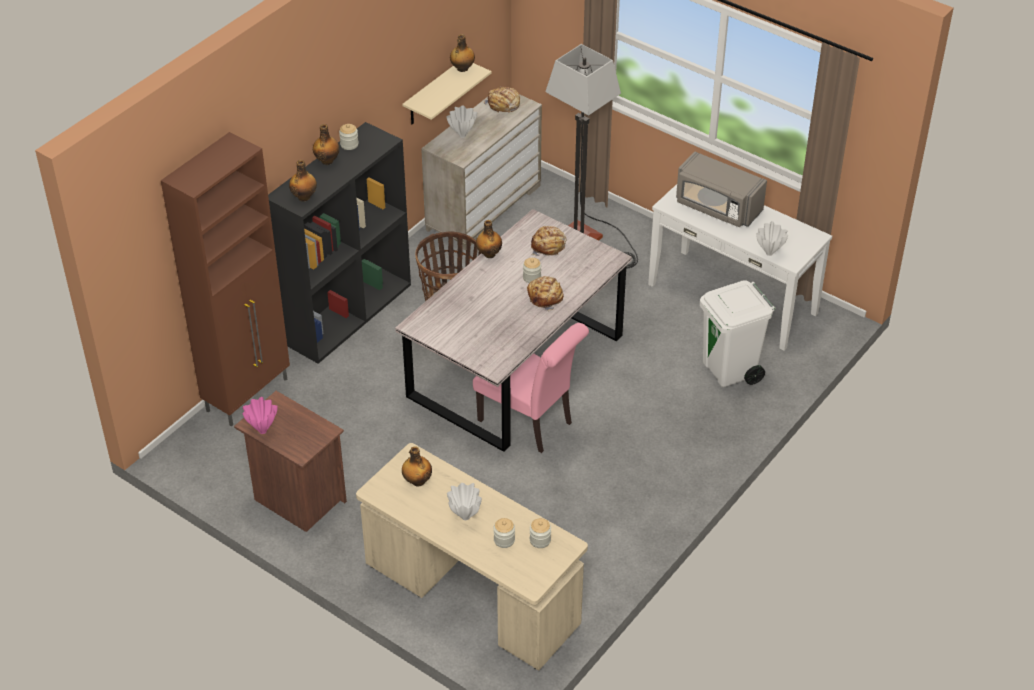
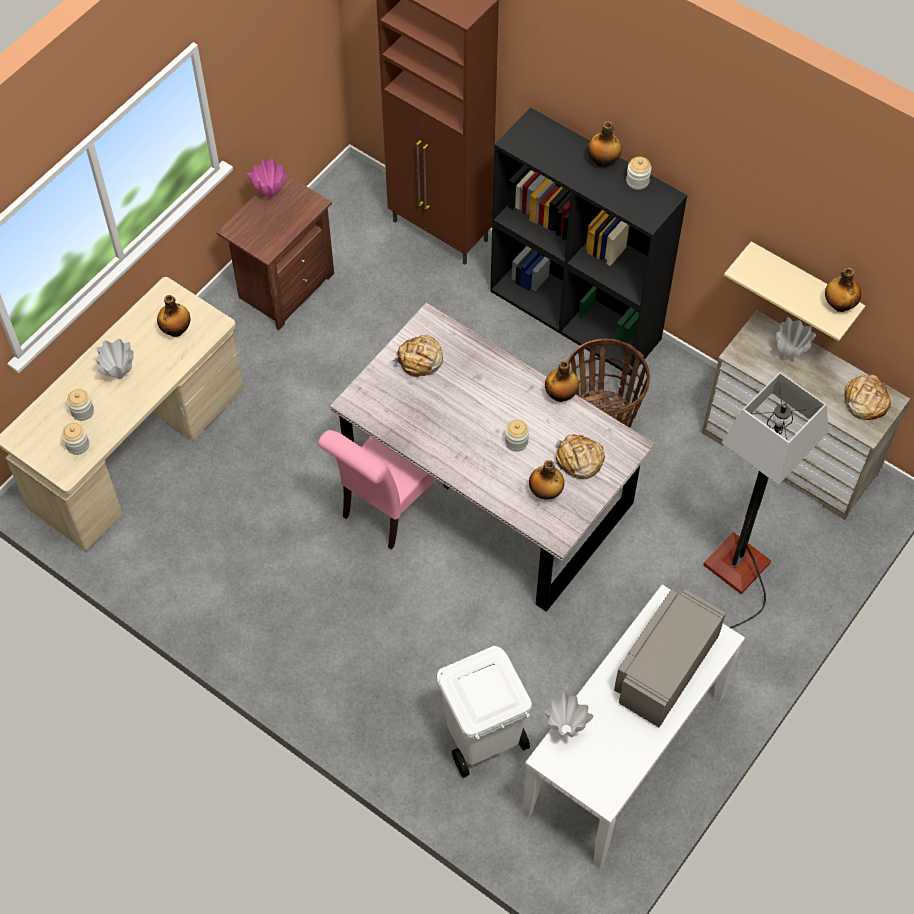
camera: 90 degrees right, 15 degrees up
(304, 197) = (531, 144): bottle -> bottle (545, 492)
(546, 297) = (480, 457): bread -> bread (420, 361)

